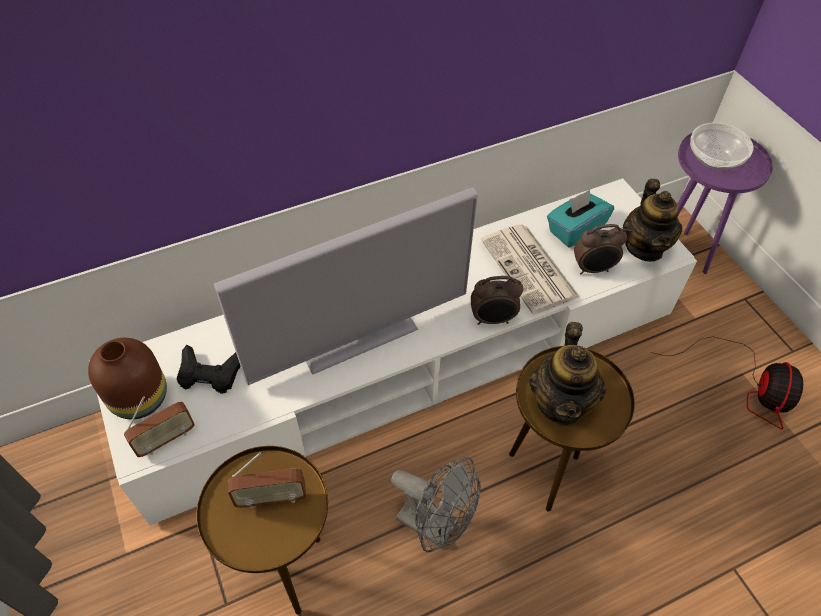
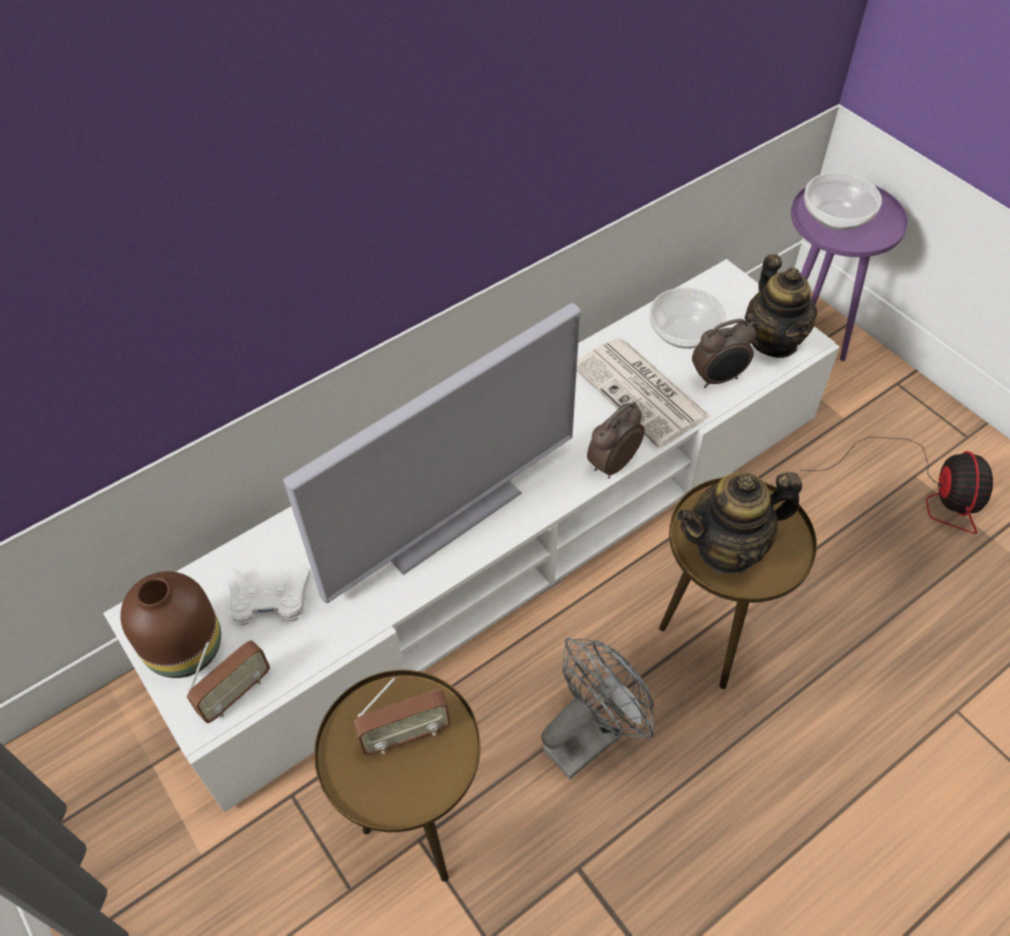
camera: 10 degrees left, 0 degrees up
(209, 373) = (269, 599): black game controller -> white game controller
(435, 525) = (590, 735): grey fan -> grey fan turned 60 degrees counterclockwise
(493, 319) = (611, 464): alarm clock -> alarm clock turned 150 degrees clockwise
(561, 403) = (728, 549): teapot -> teapot turned 75 degrees clockwise
(575, 230) = (684, 334): turquoise tissue box -> bowl

